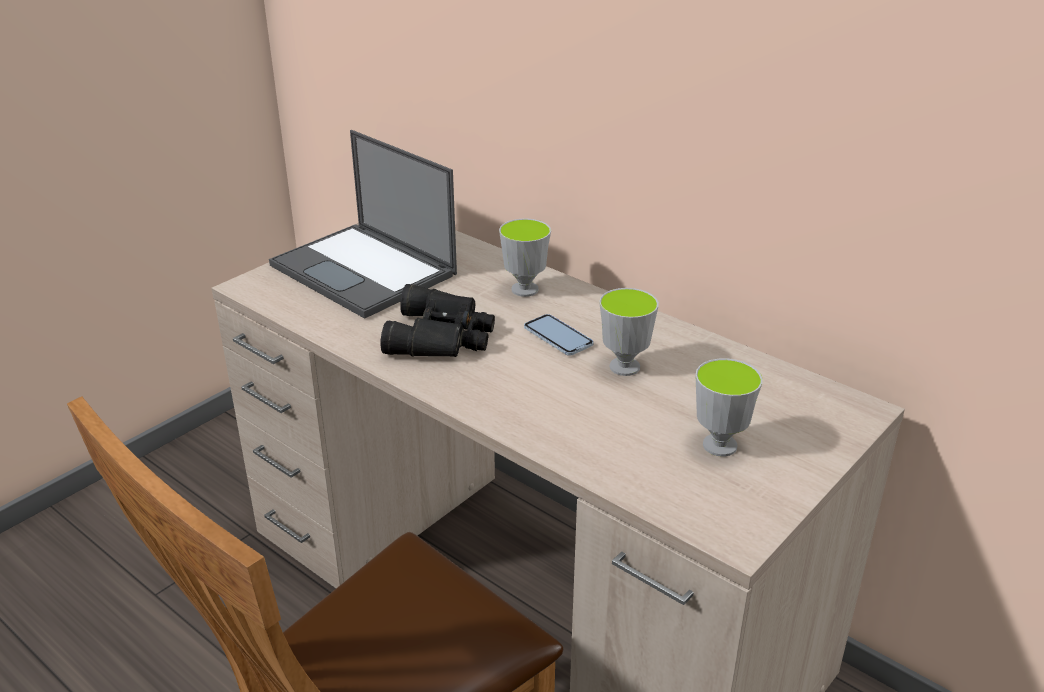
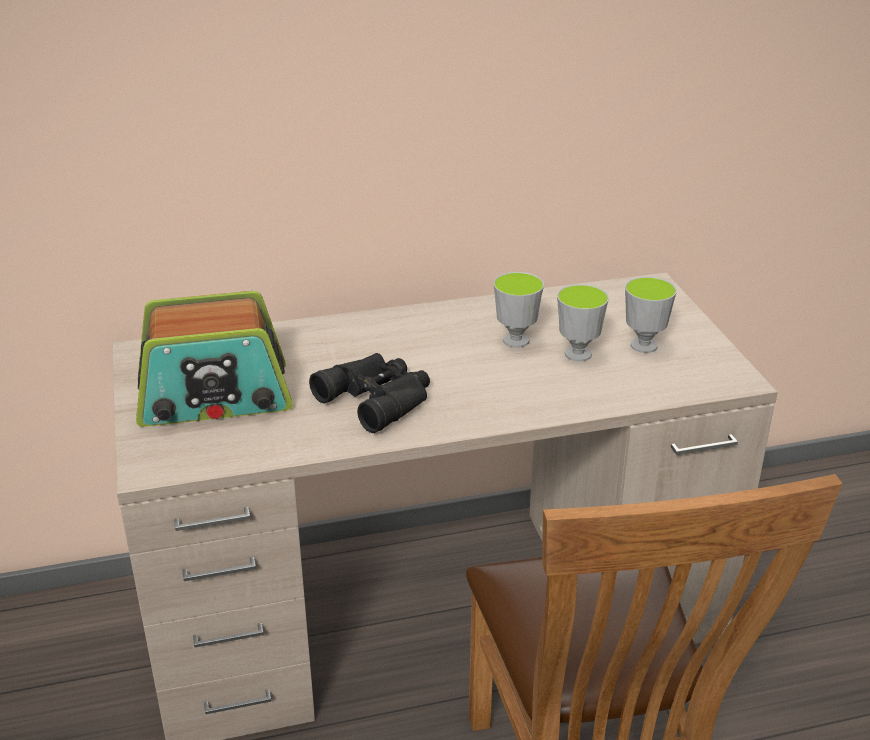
camera: 55 degrees left, 0 degrees up
(365, 270) = (214, 397): laptop -> radio
(525, 289) = (356, 336): cup -> cup (578, 354)
(558, 336) = (443, 349): phone -> none

